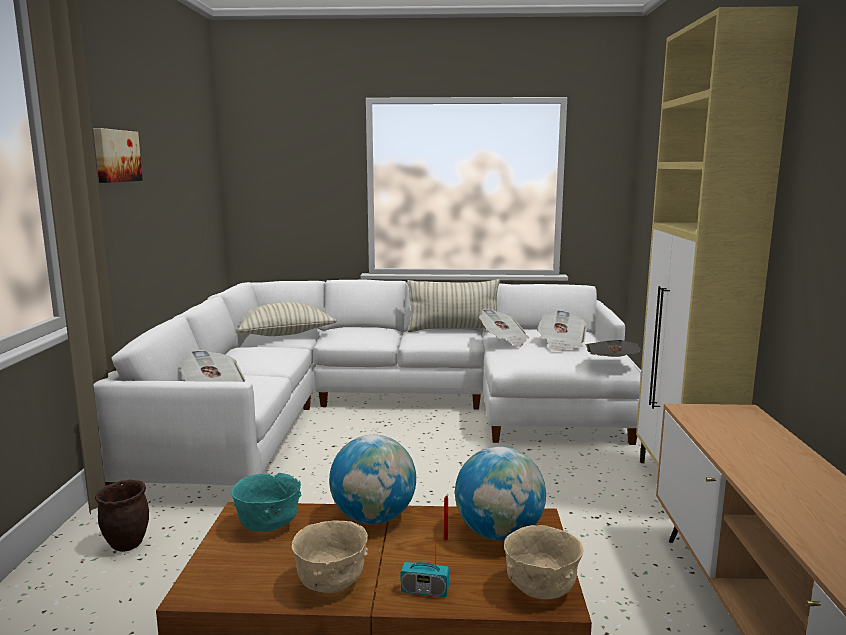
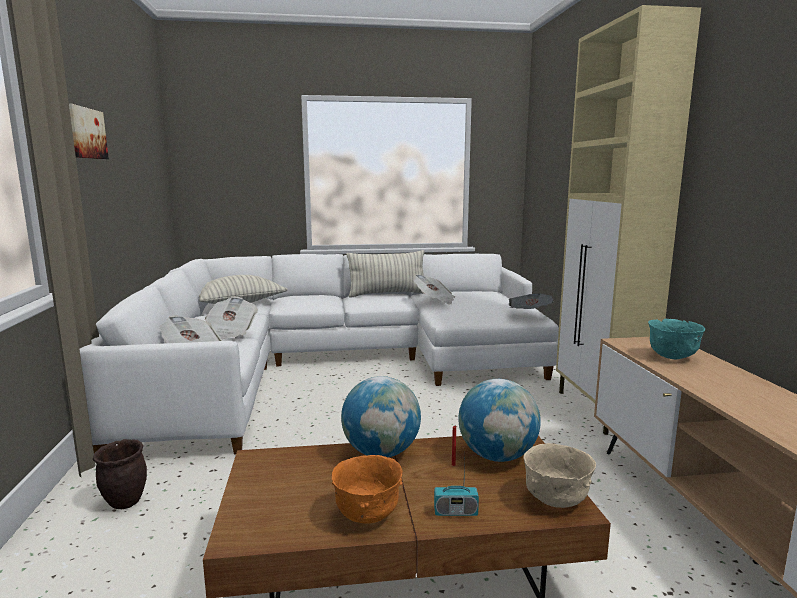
camera: 10 degrees left, 0 degrees up
(268, 526) = (286, 469): turquoise bowl -> turquoise bowl (672, 357)
(331, 584) = (367, 515): beige bowl -> orange bowl
(561, 344) = (482, 301): newspaper -> newspaper (230, 332)

